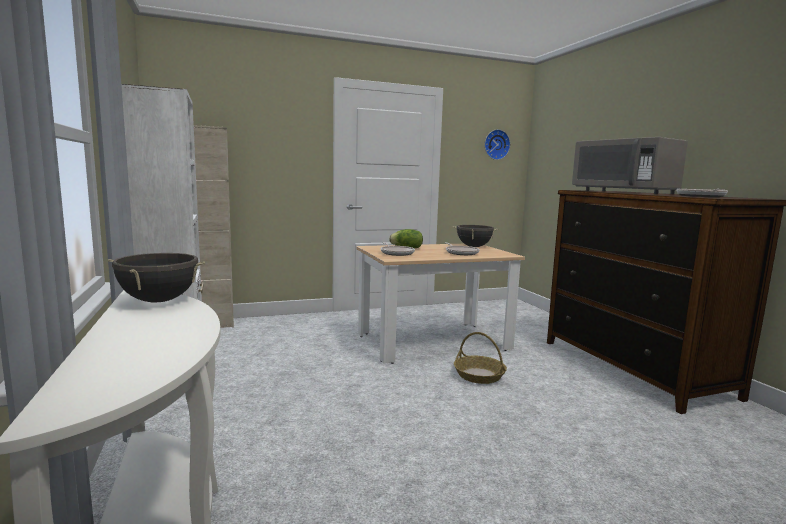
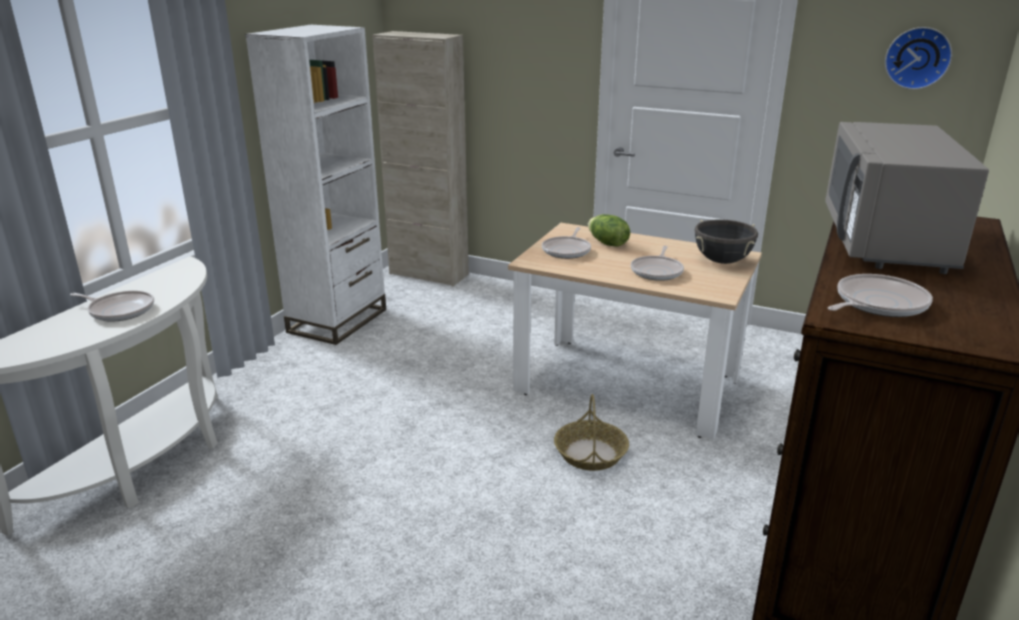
camera: 45 degrees right, 15 degrees up
(159, 301) = (177, 278): black cooking pot -> none
(160, 328) = (120, 310): none -> frying pan

